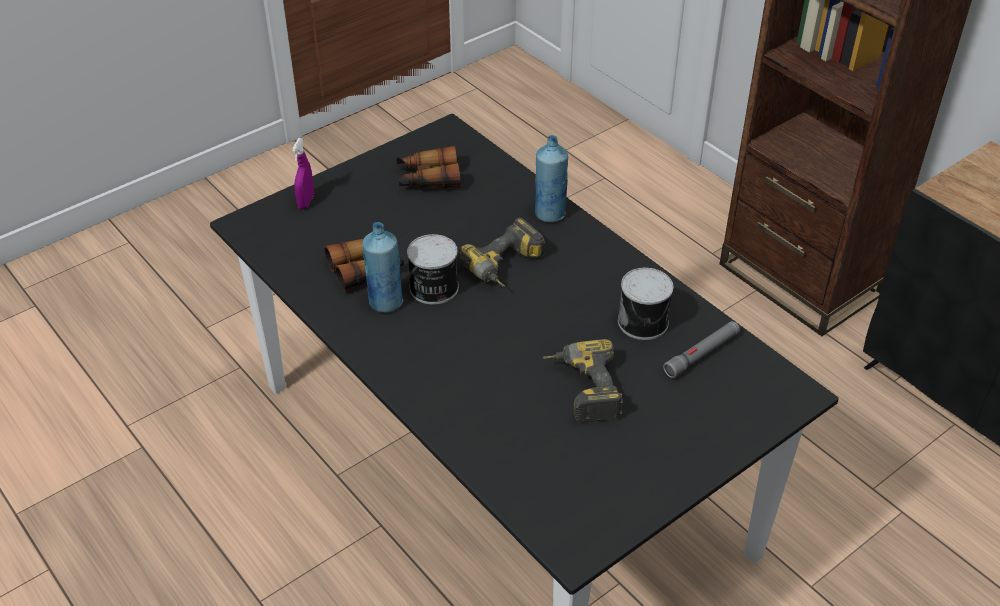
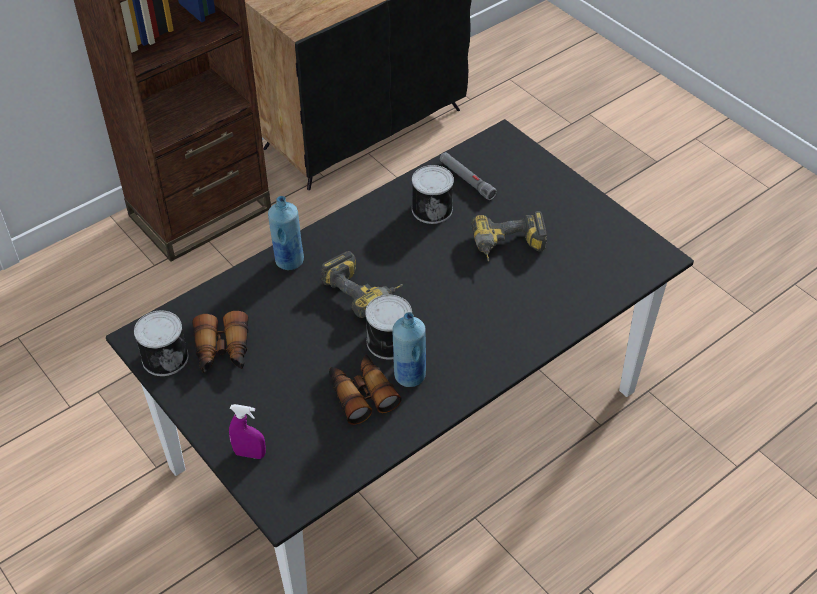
camera: 90 degrees left, 5 degrees up
(424, 146) = (165, 357): none -> can

